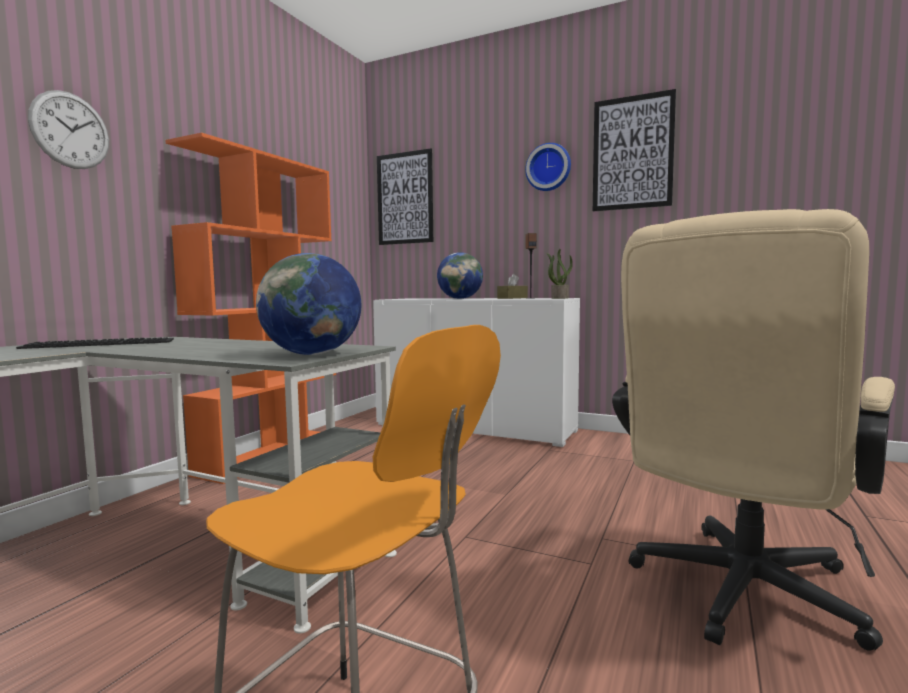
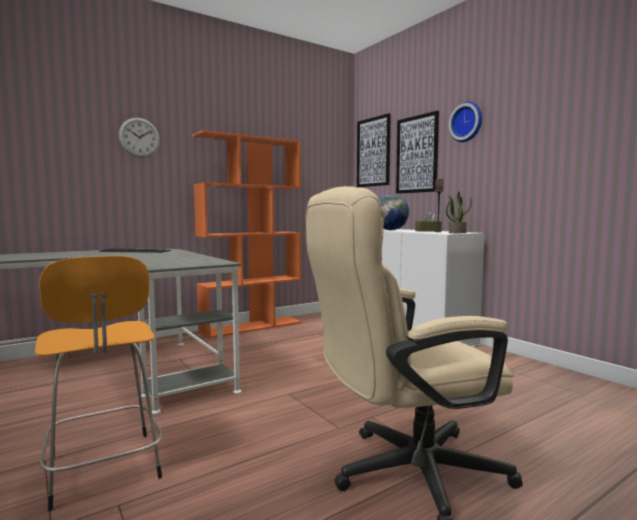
camera: 30 degrees right, 0 degrees up
(312, 354) = (181, 264): globe -> none
(632, 153) = (532, 104): picture -> picture (417, 154)

